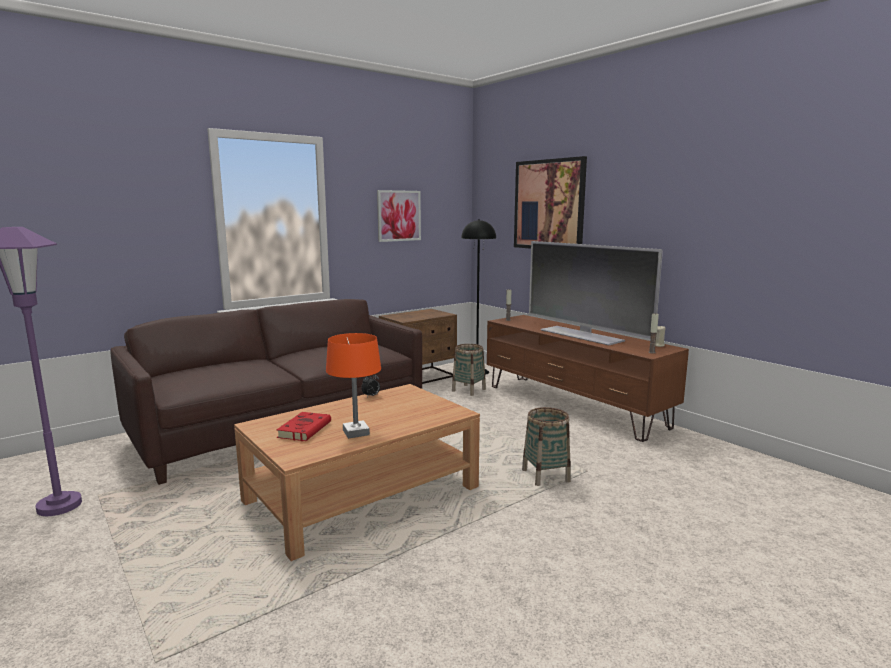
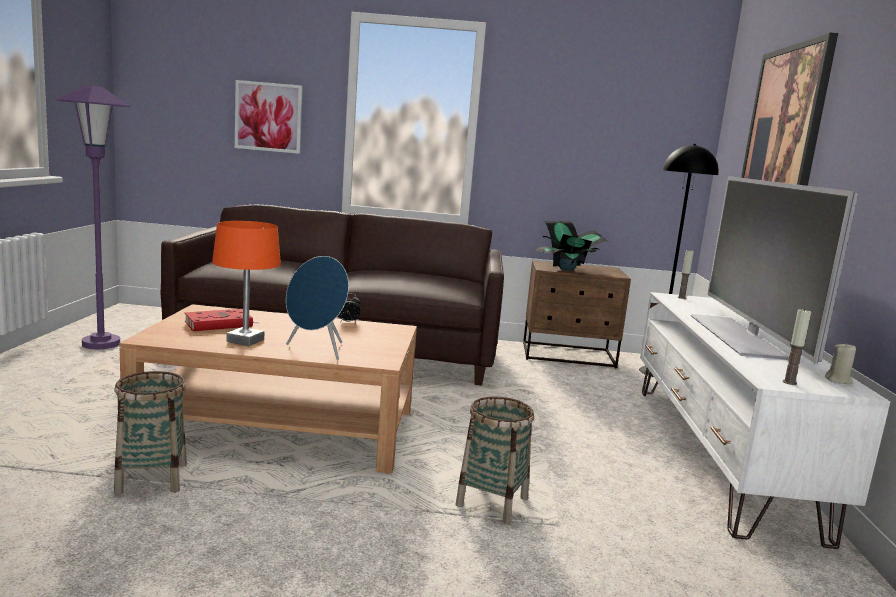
camera: 40 degrees right, 0 degrees up
(399, 215) = (585, 131): picture -> picture (268, 117)
(411, 420) = (317, 350): none -> blue speaker
(414, 317) = (567, 269): none -> potted plant
(468, 390) = (602, 386): basket -> basket (152, 479)
(573, 405) = (717, 453): brown tv stand -> white tv stand

